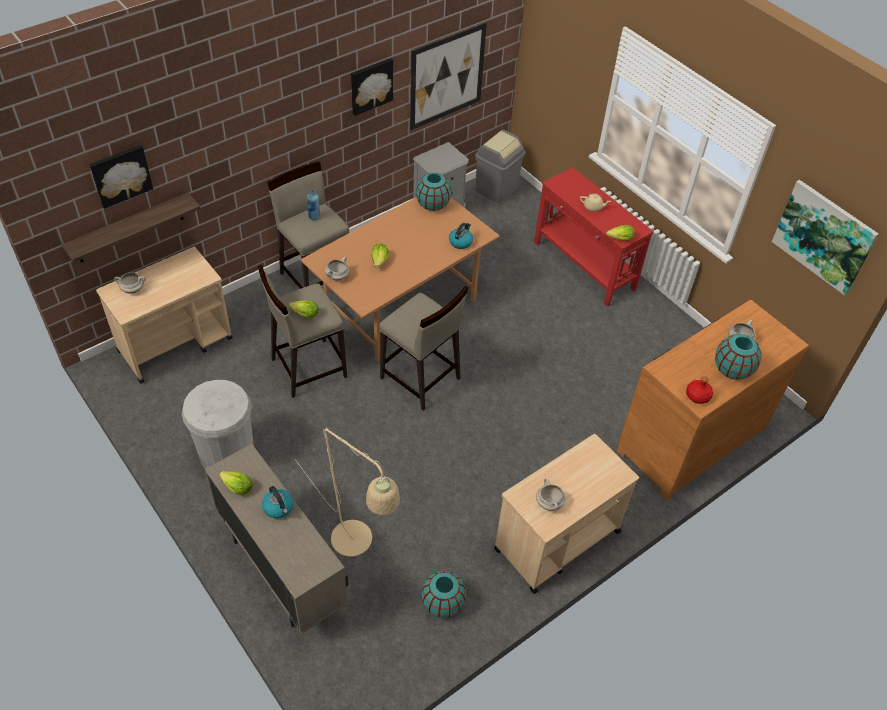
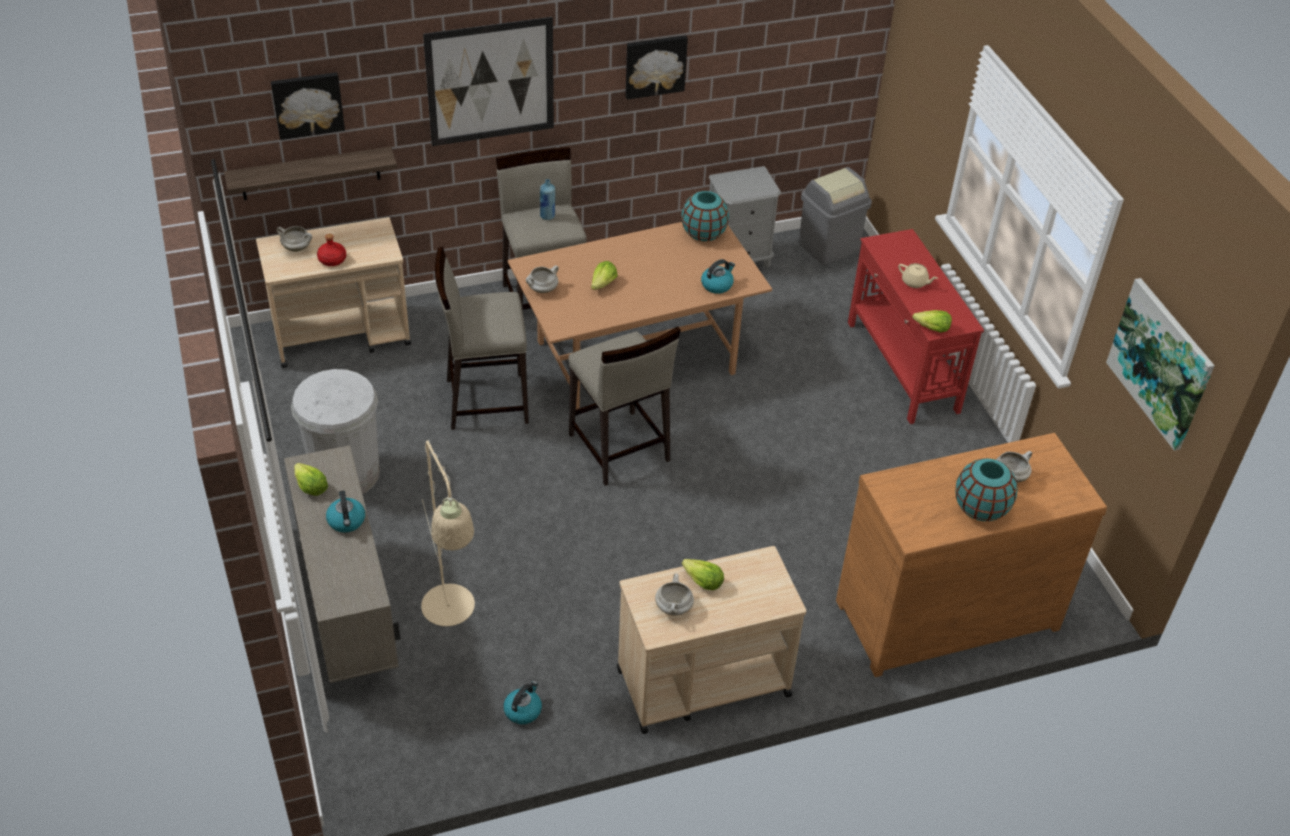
camera: 20 degrees right, 5 degrees down
(305, 314) = (482, 322): lettuce -> lettuce (702, 582)
(442, 603) = (523, 710): turquoise vase -> kettle
(447, 76) = (769, 77): picture -> picture (490, 82)
(697, 395) = (915, 526): red bottle -> red bottle (332, 259)

